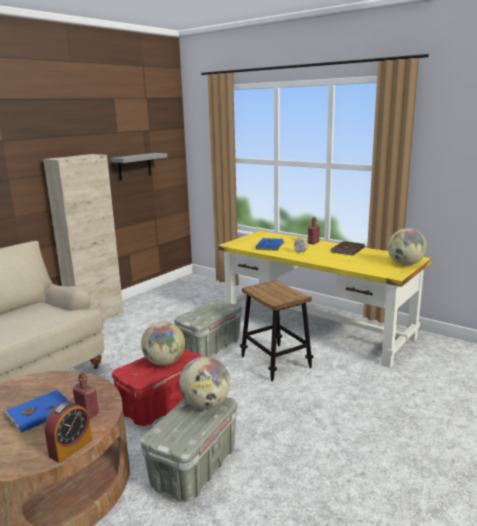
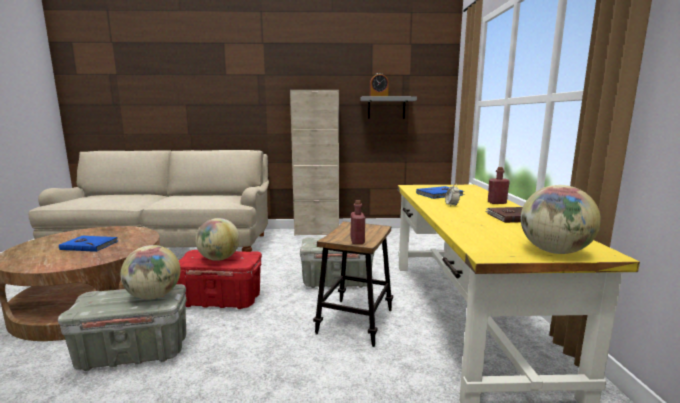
camera: 50 degrees right, 5 degrees down
(71, 448) = (36, 267): alarm clock -> alarm clock (378, 96)
(87, 413) = (91, 257): red bottle -> red bottle (357, 241)

